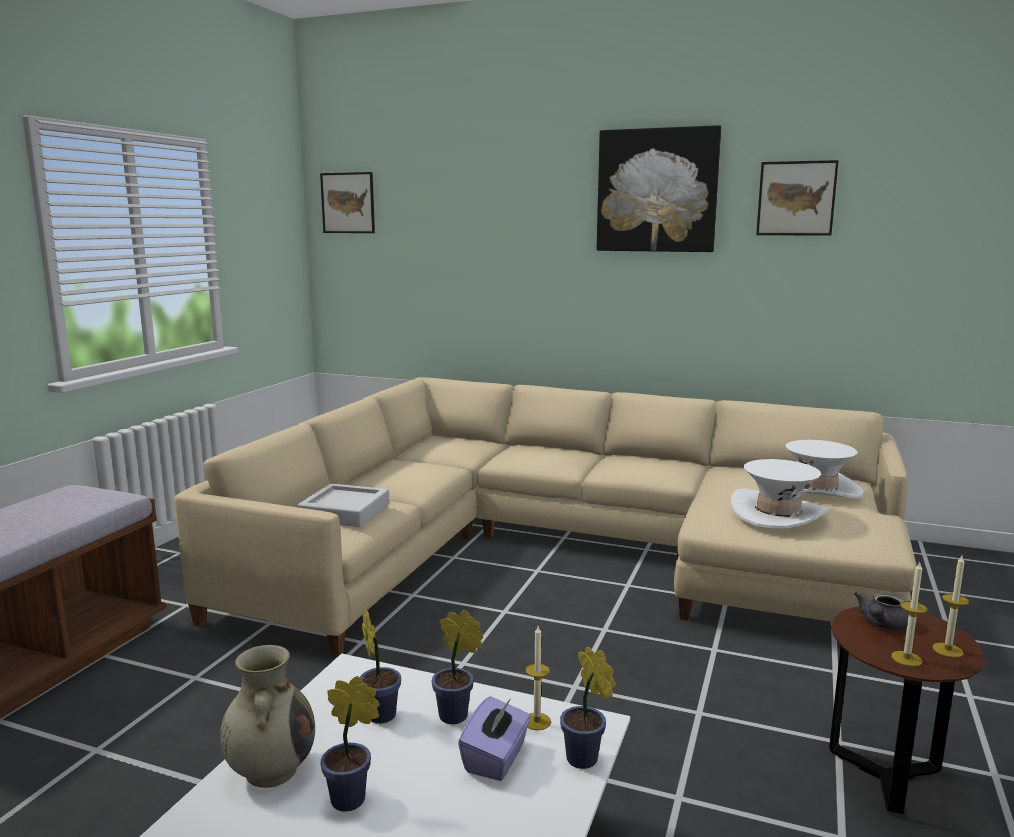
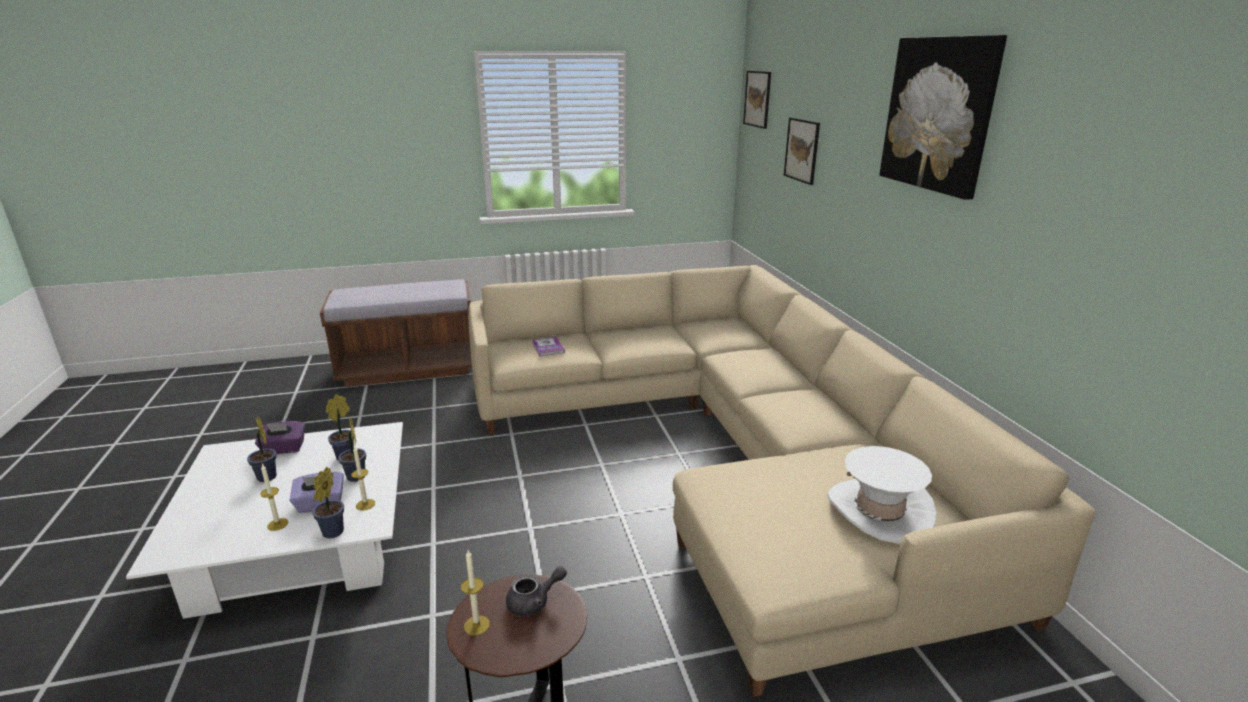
camera: 55 degrees right, 10 degrees up
(271, 770) = (283, 449): beige vase -> purple tissue box
(344, 512) = (548, 348): grey tray -> book
(778, 513) = (768, 502): white hat -> none
(796, 198) = (1067, 144): picture -> picture (802, 150)
(881, 625) = (534, 602): grey teapot -> grey teapot turned 150 degrees clockwise
(947, 650) = (510, 648): candle -> candle (277, 524)

